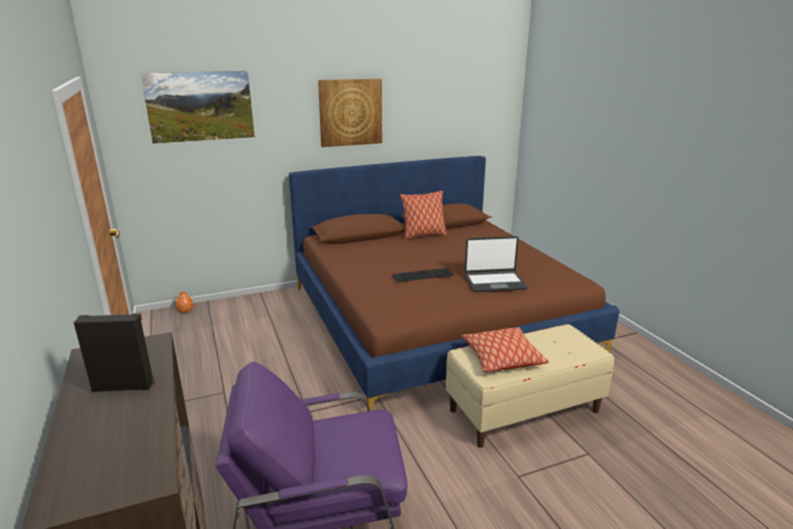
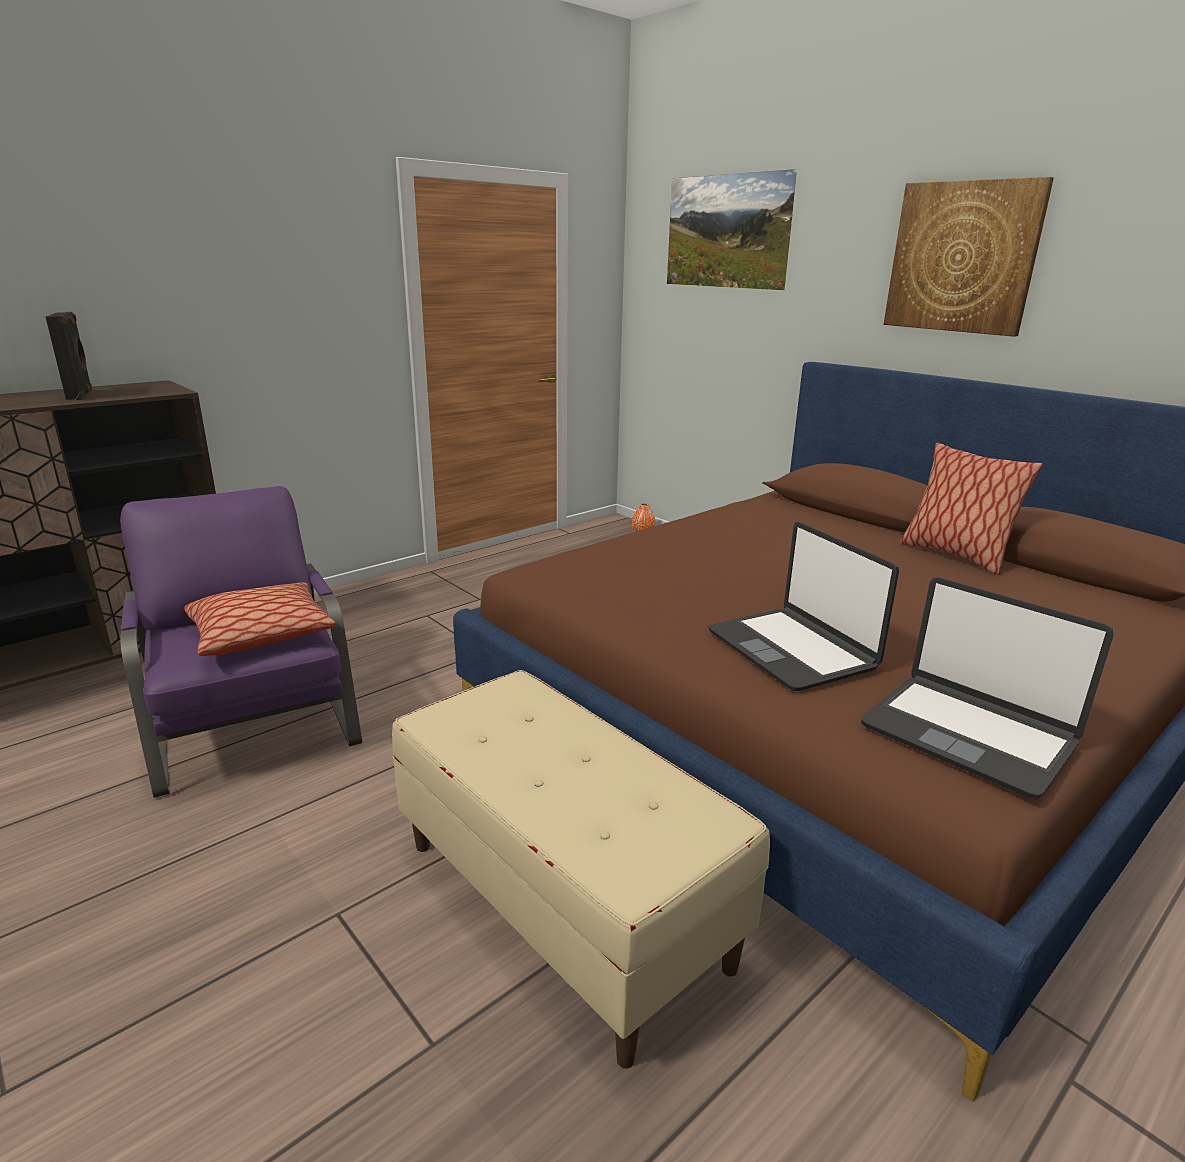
camera: 70 degrees right, 0 degrees up
(423, 274) = (735, 573): keyboard -> none
(501, 358) = (519, 729): pillow -> pillow (261, 634)
(555, 273) = (968, 734): none -> laptop

